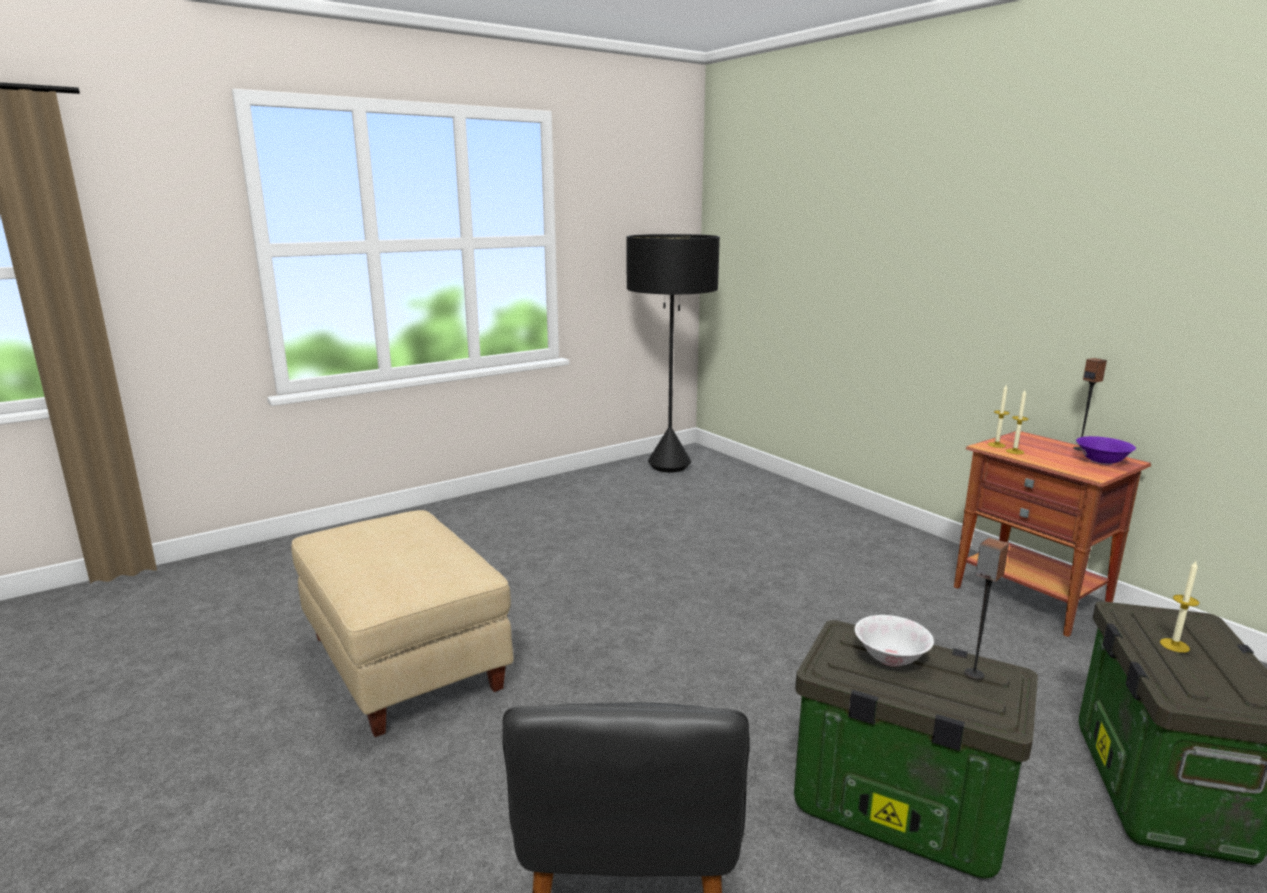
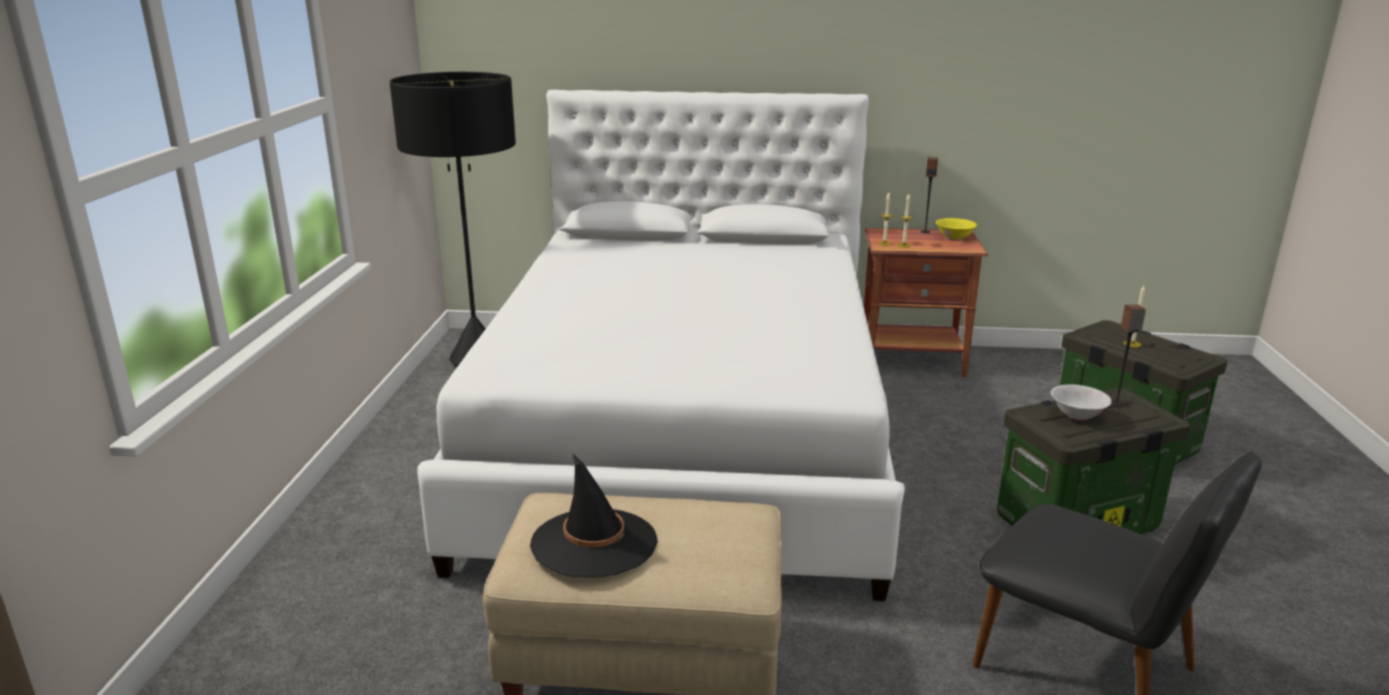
camera: 50 degrees left, 5 degrees up
(368, 541) = (594, 543): none -> black hat
(704, 560) = (687, 435): none -> white bed
(1102, 462) = (955, 238): purple bowl -> yellow bowl

